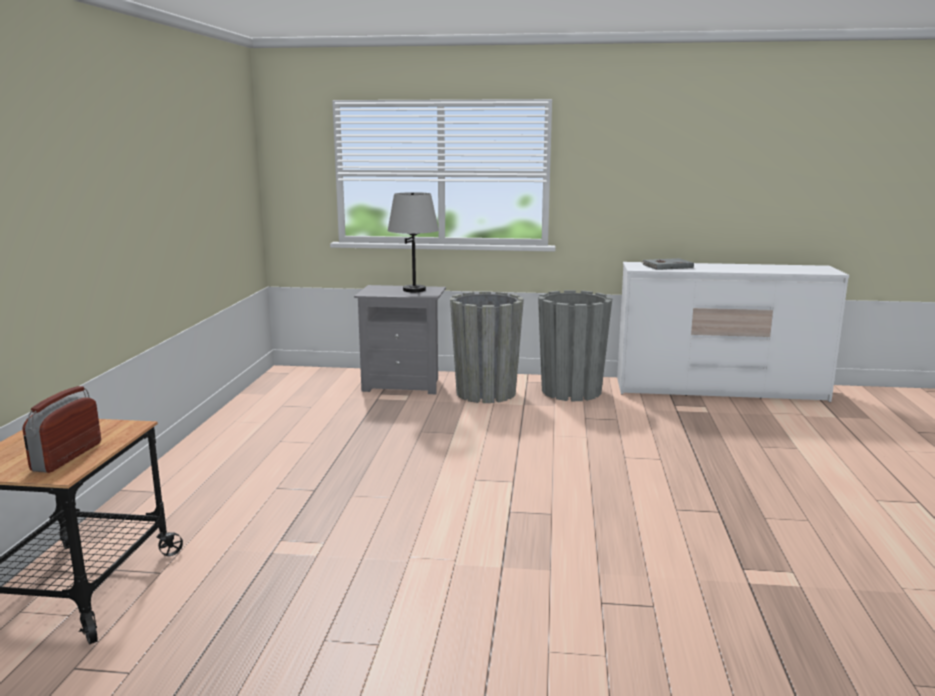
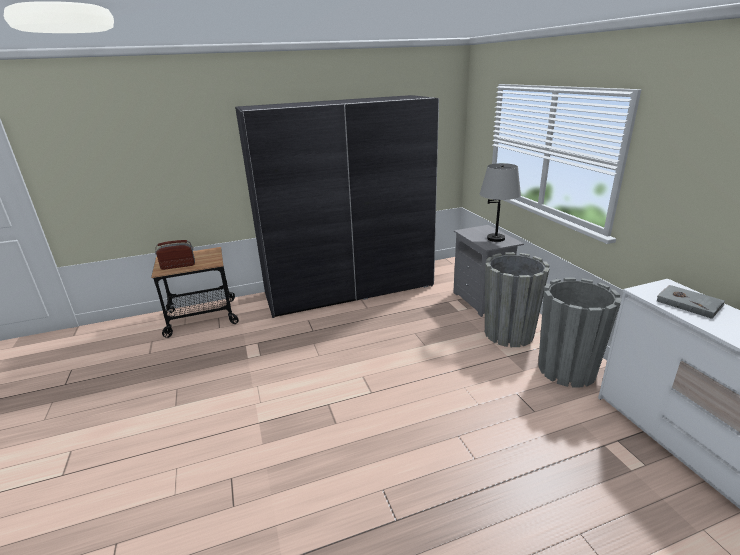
camera: 65 degrees right, 10 degrees up
(235, 442) = (349, 289): none -> grey wardrobe

